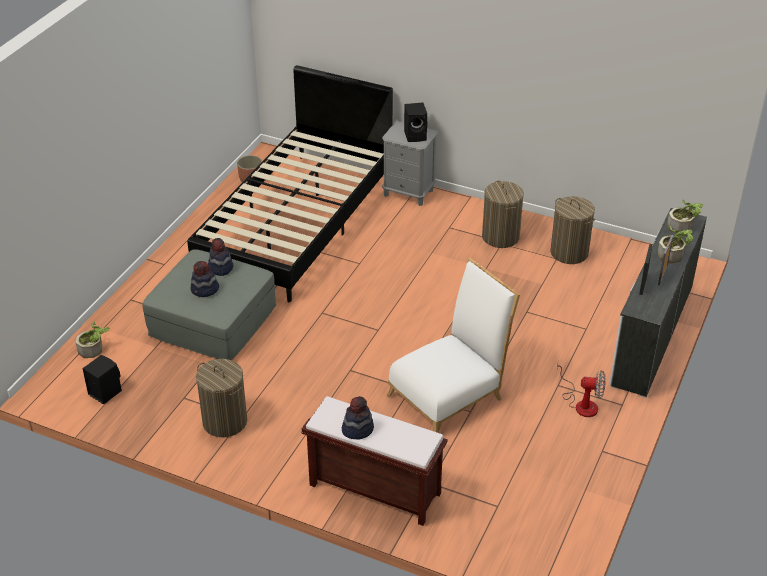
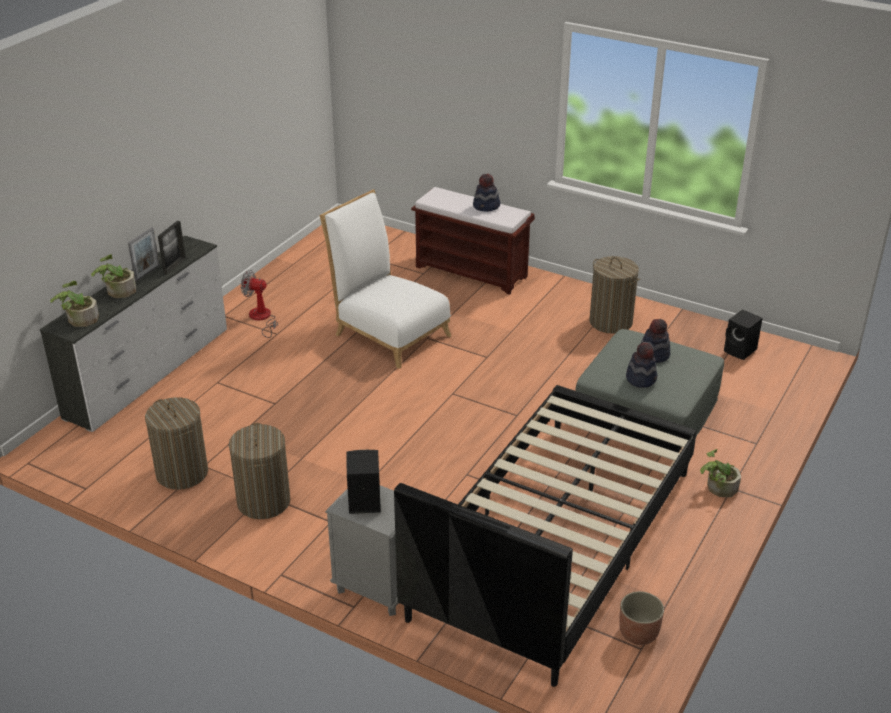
camera: 175 degrees left, 5 degrees down
(94, 349) = (772, 390): potted plant -> potted plant (718, 487)
(450, 394) = (388, 332): white chair -> white chair turned 75 degrees clockwise

